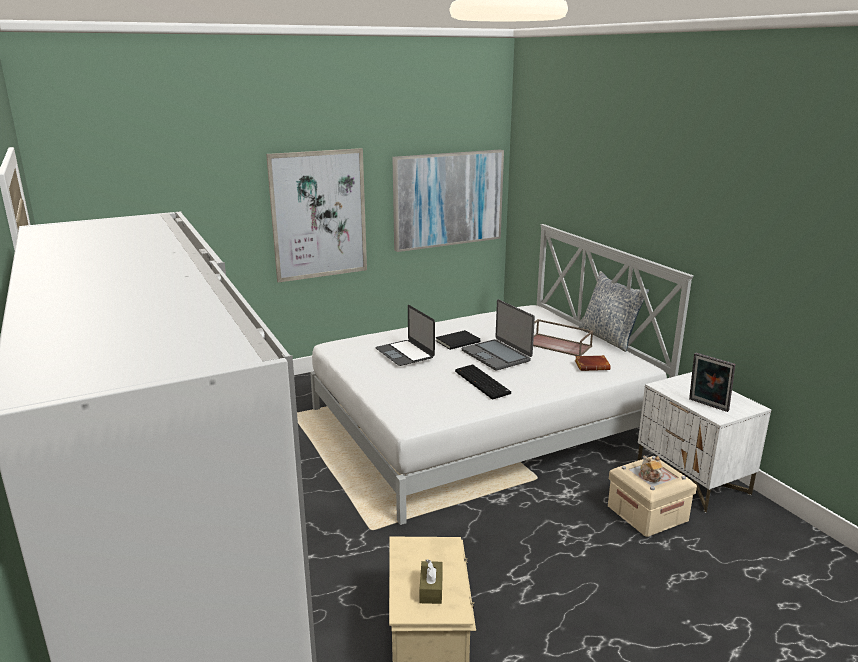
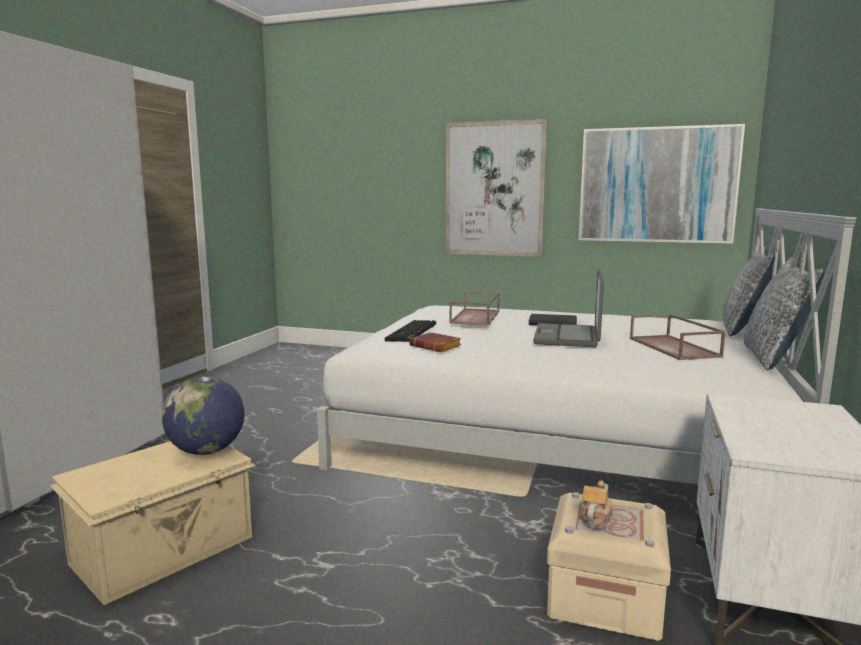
camera: 45 degrees right, 10 degrees down
(404, 353) = (476, 317): laptop -> brown tray
(430, 548) = (207, 451): none -> globe
(431, 589) = (132, 474): brown tissue box -> none
(483, 382) = (498, 348): keyboard -> keyboard (413, 333)
(553, 312) = (743, 329): none -> pillow
(592, 366) = (674, 368): brown book -> brown book (437, 347)
(707, 405) = (766, 436): picture frame -> none

